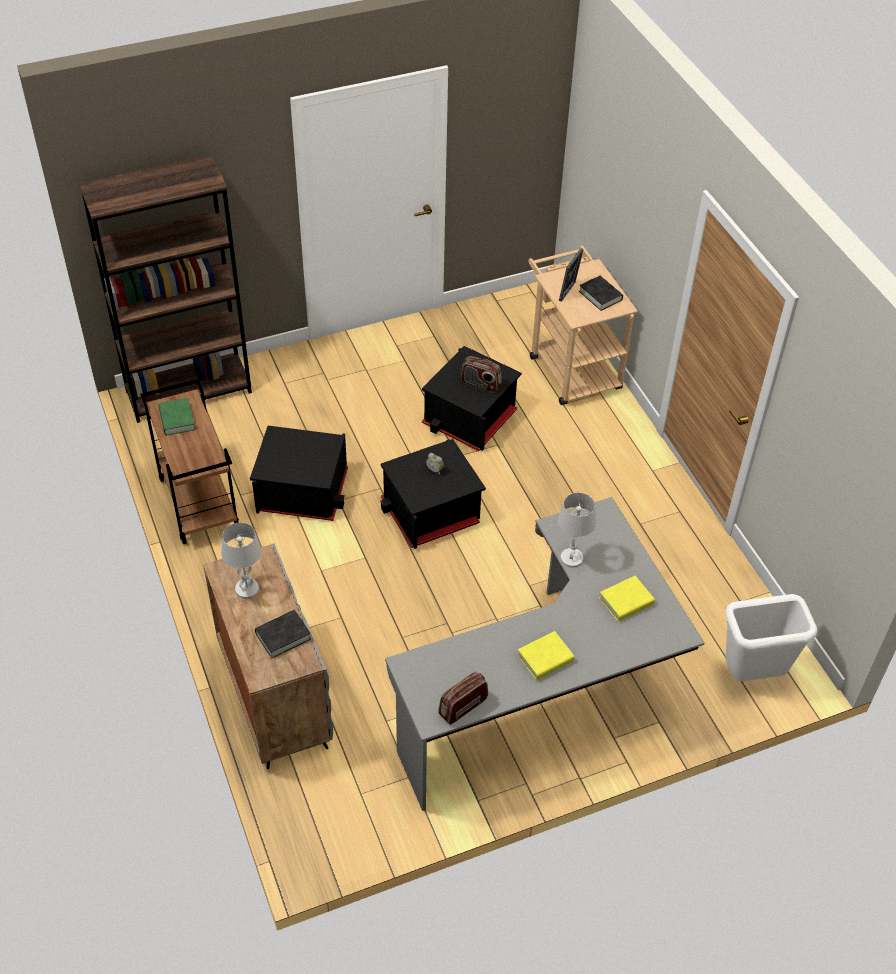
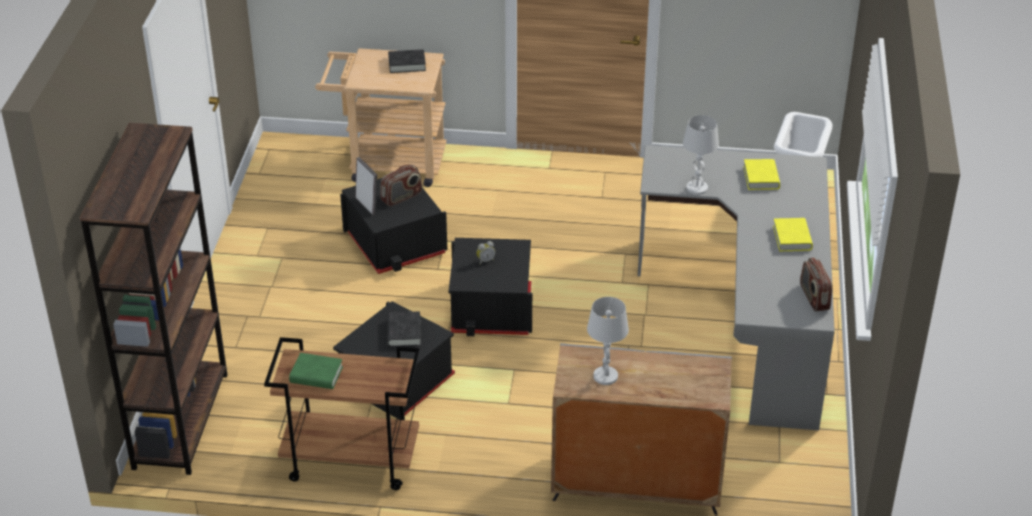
camera: 60 degrees left, 10 degrees down
(283, 636) = (677, 370): black book -> black book (404, 332)
(569, 292) = (386, 78): picture frame -> picture frame (367, 205)

